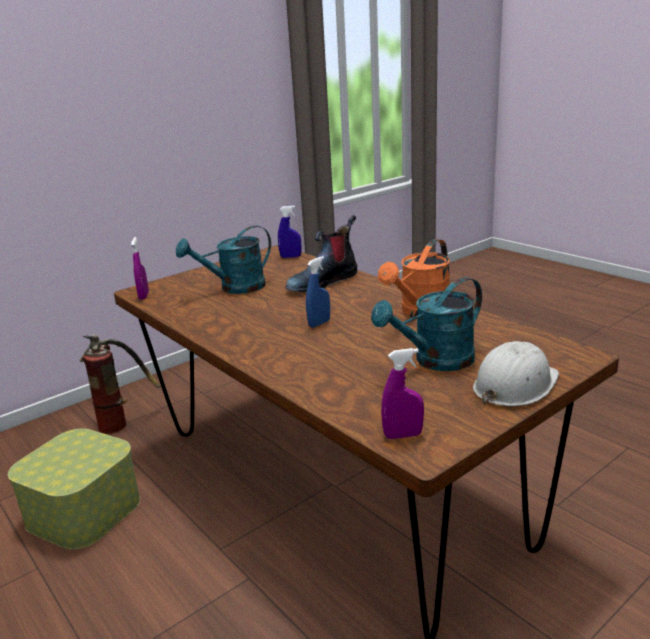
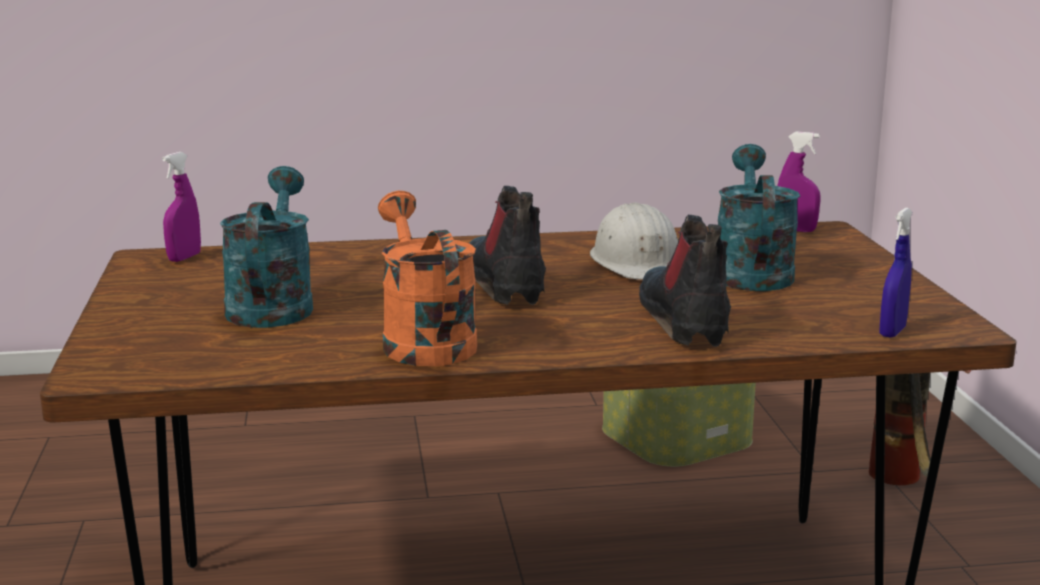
camera: 120 degrees right, 5 degrees down
(319, 323) = (507, 284): blue spray bottle -> boot
(514, 385) = (139, 318): white hard hat -> white hard hat (638, 263)

